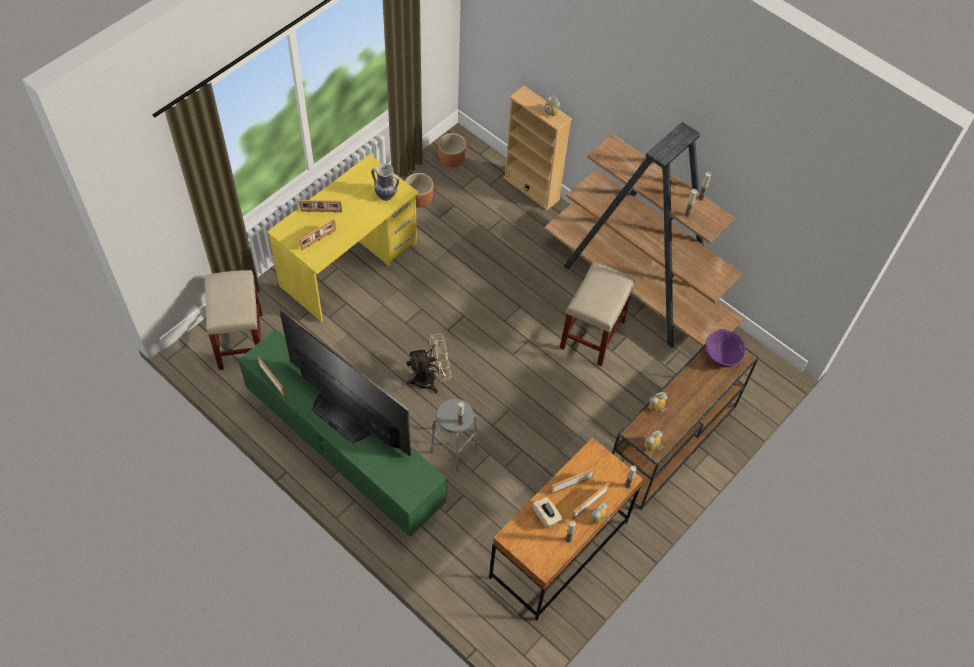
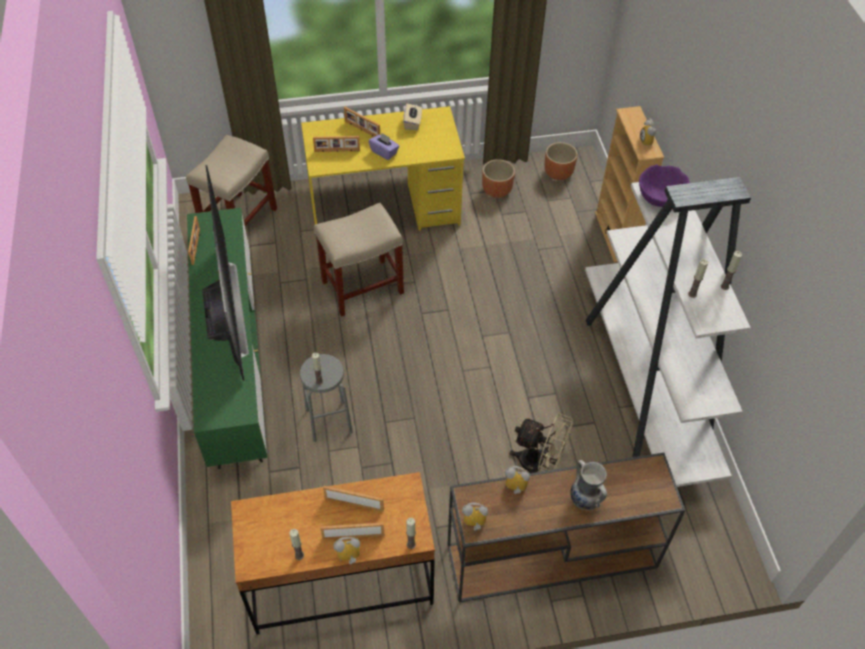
camera: 40 degrees right, 5 degrees down
(355, 220) = (384, 152): none -> purple tissue box
(386, 194) = (432, 145): vase -> vase (585, 500)
(430, 379) = (365, 346): beige fan -> beige fan (538, 464)
(546, 516) = (300, 517): beige tissue box -> beige tissue box (412, 123)
(592, 335) = (559, 400): beige stool -> beige stool (361, 288)
(637, 289) = (646, 385): brown bookcase -> white bookcase
(722, 355) = (641, 481): purple bowl -> purple bowl (660, 197)

